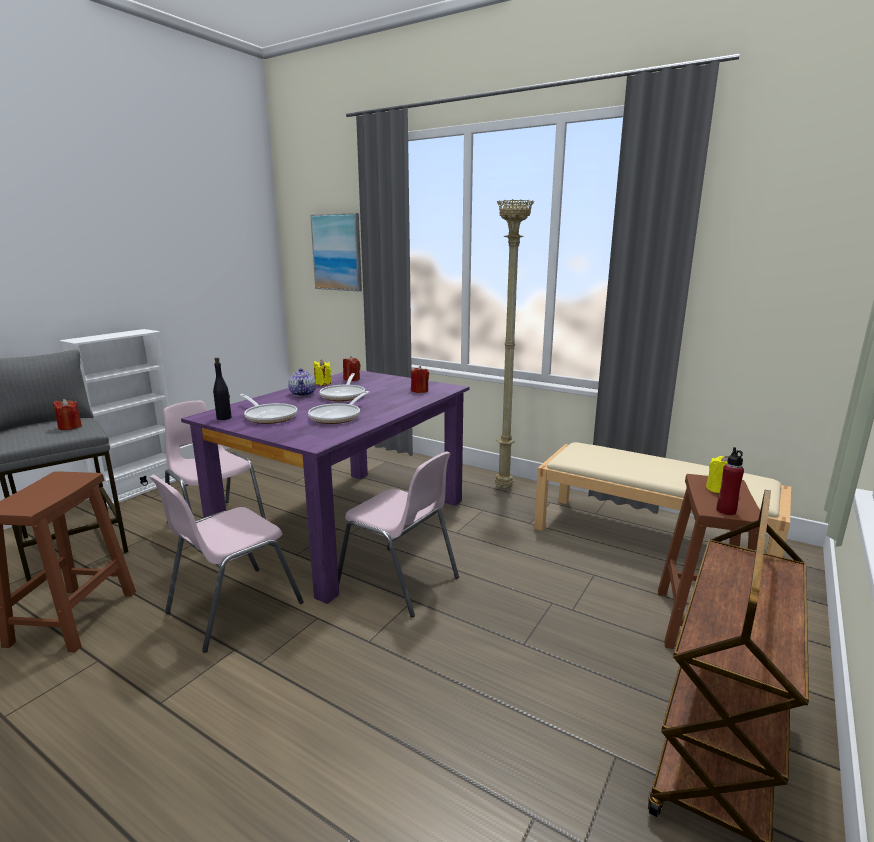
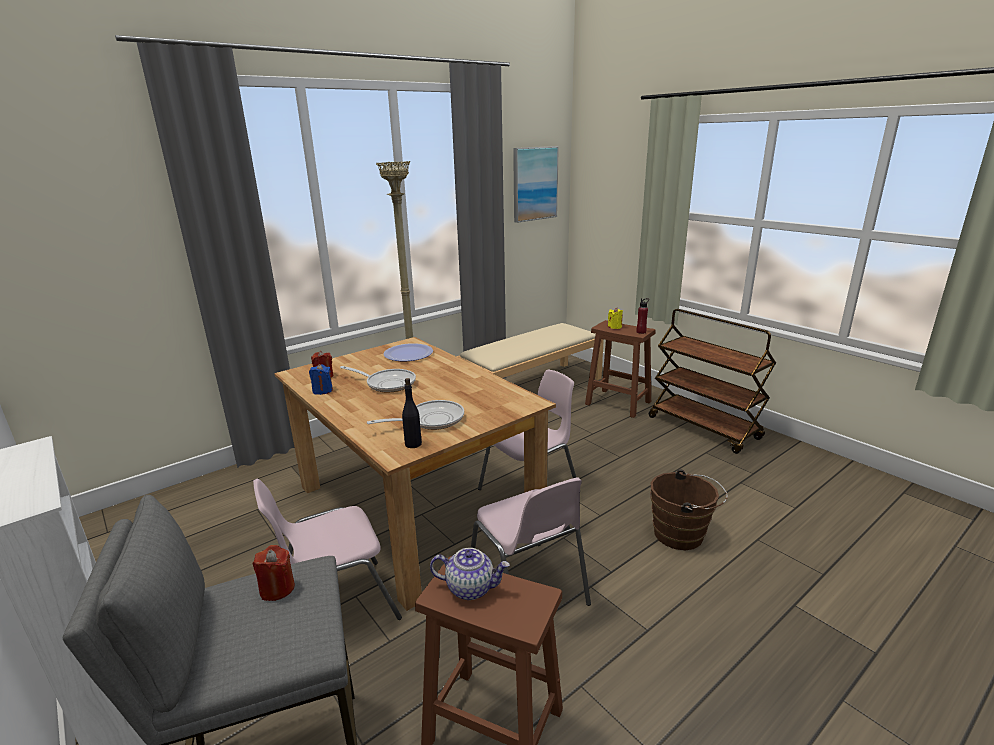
camera: 70 degrees left, 5 degrees up
(303, 394) = (358, 402): teapot -> teapot (471, 587)
(323, 383) = (322, 390): yellow candle -> blue candle
(337, 252) = (108, 237): picture -> picture (534, 184)
(338, 416) = (460, 390): frying pan -> none
(343, 729) = (682, 535): none -> brown bucket
(346, 523) = (414, 507): purple dining table -> brown dining table
(419, 391) = (408, 354): red candle -> plate

